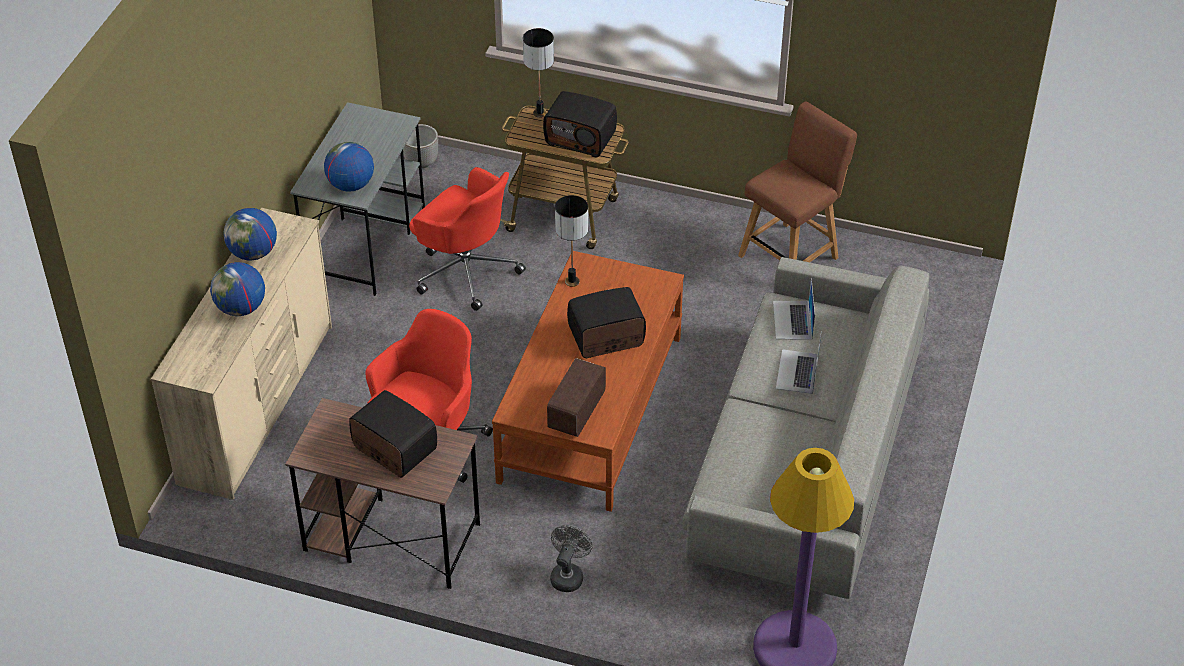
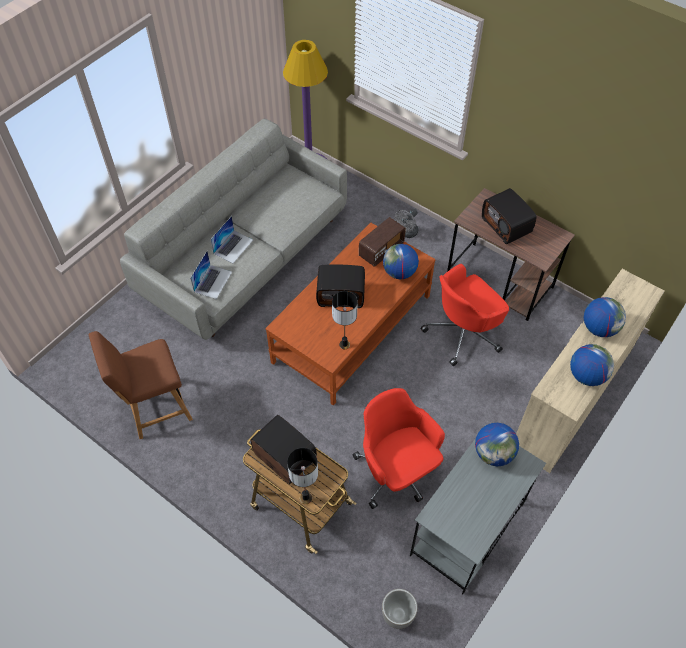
camera: 160 degrees left, 10 degrees up
(537, 387) = (399, 272): none -> globe

